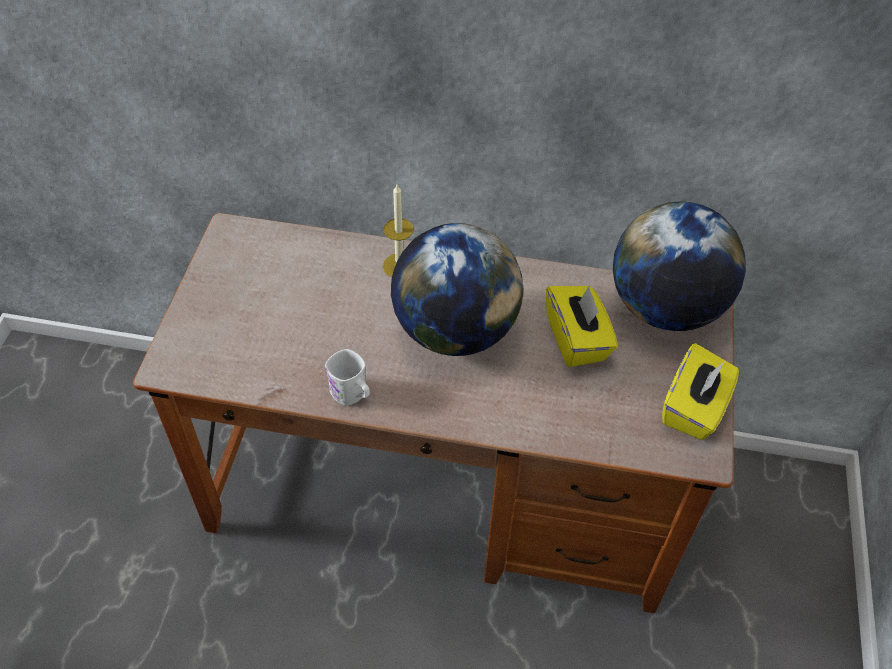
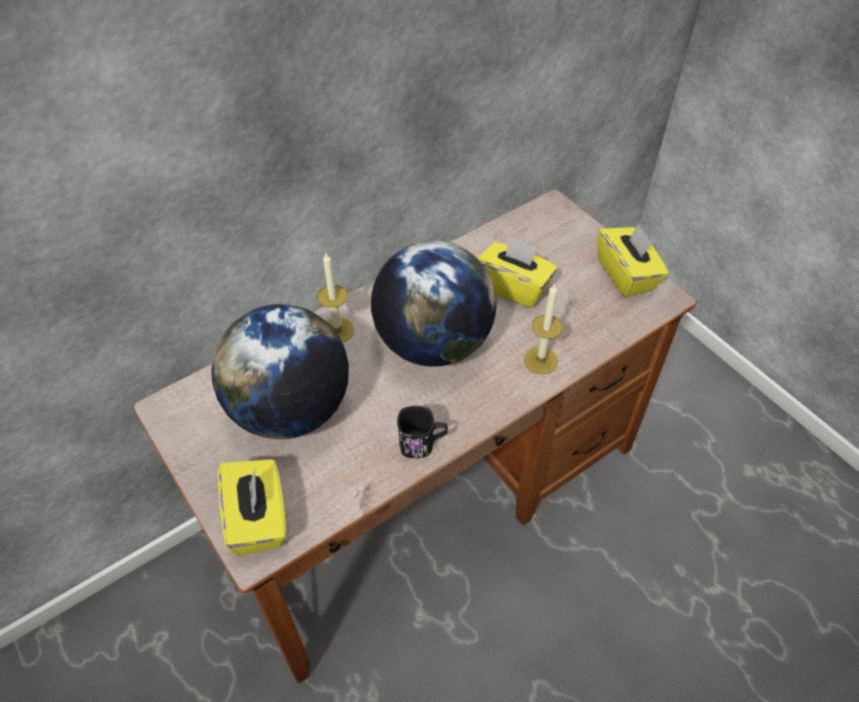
camera: 45 degrees left, 0 degrees up
(194, 349) = (258, 519): none -> yellow tissue box
(352, 395) = (423, 444): white mug -> black mug
(520, 412) = (540, 360): none -> candle
(665, 308) = (537, 228): globe -> globe (291, 409)

